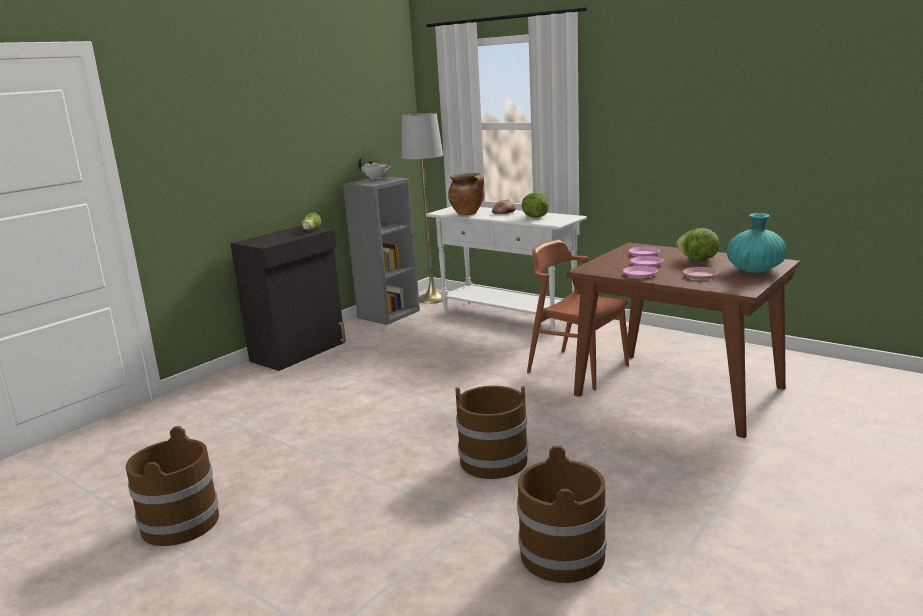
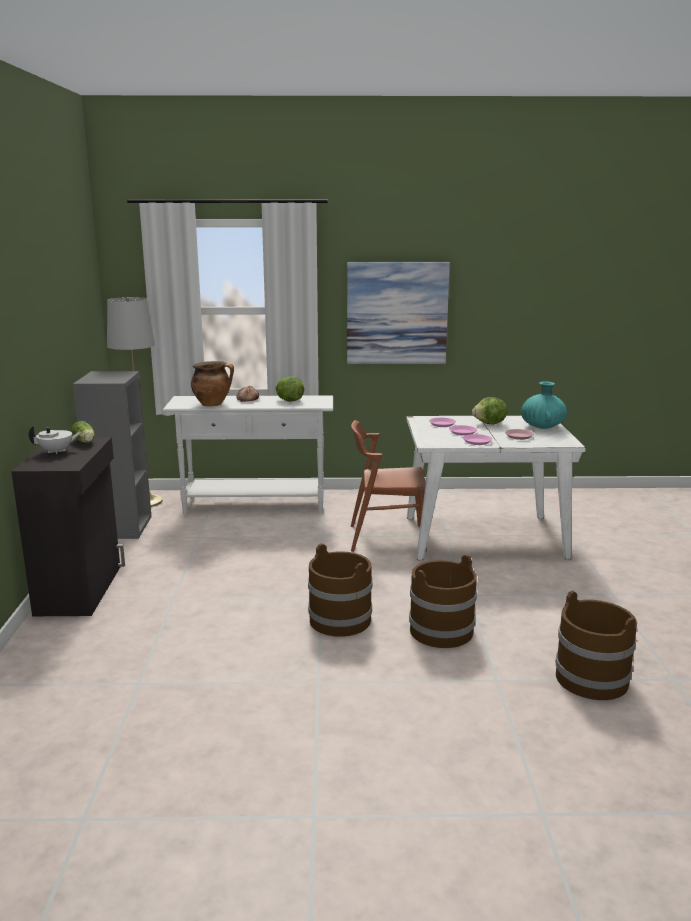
camera: 40 degrees left, 0 degrees up
(180, 523) = (255, 796): brown bucket -> brown bucket (340, 620)
(376, 179) = (99, 374): white teapot -> white teapot (57, 451)
(663, 130) = (397, 313): none -> picture
(677, 391) = (482, 537): brown dining table -> white dining table

